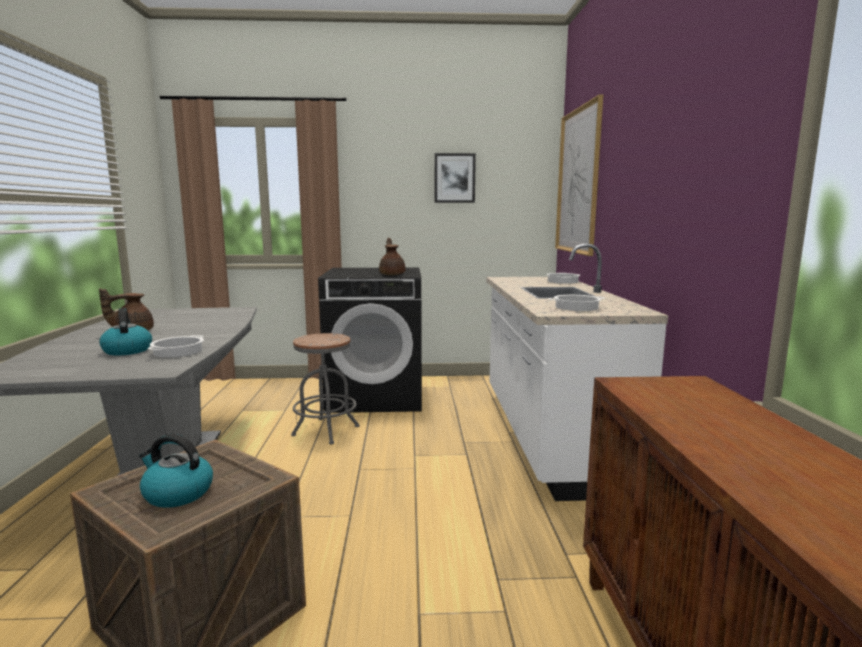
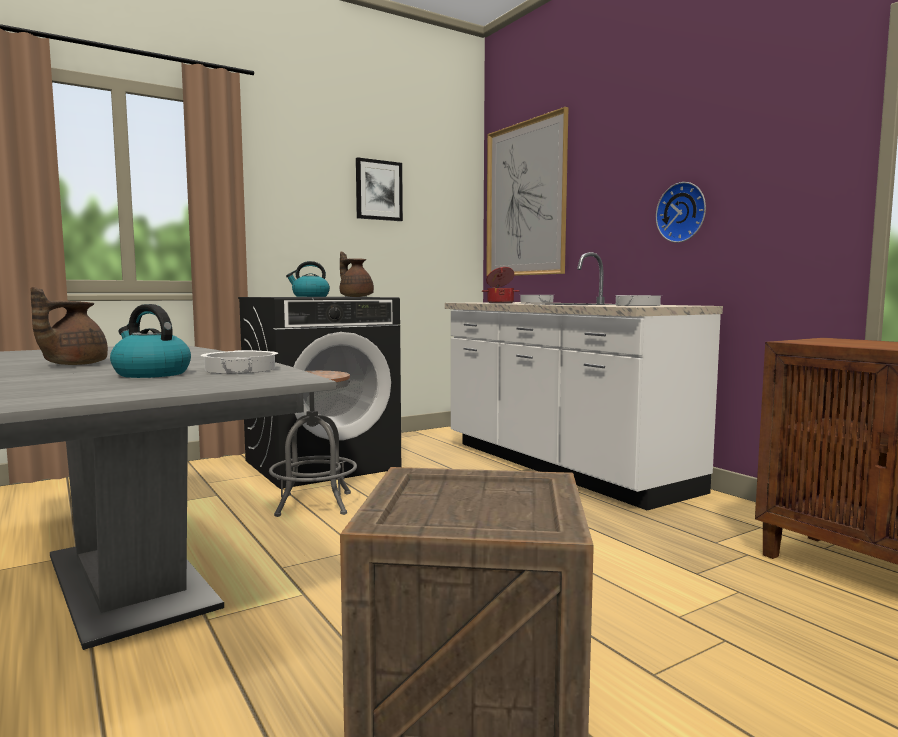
camera: 30 degrees left, 5 degrees down
(177, 493) = (476, 508): kettle -> kettle (310, 296)
(515, 283) = (500, 303): none -> cooking pot
(658, 210) = (683, 212): none -> wall clock

